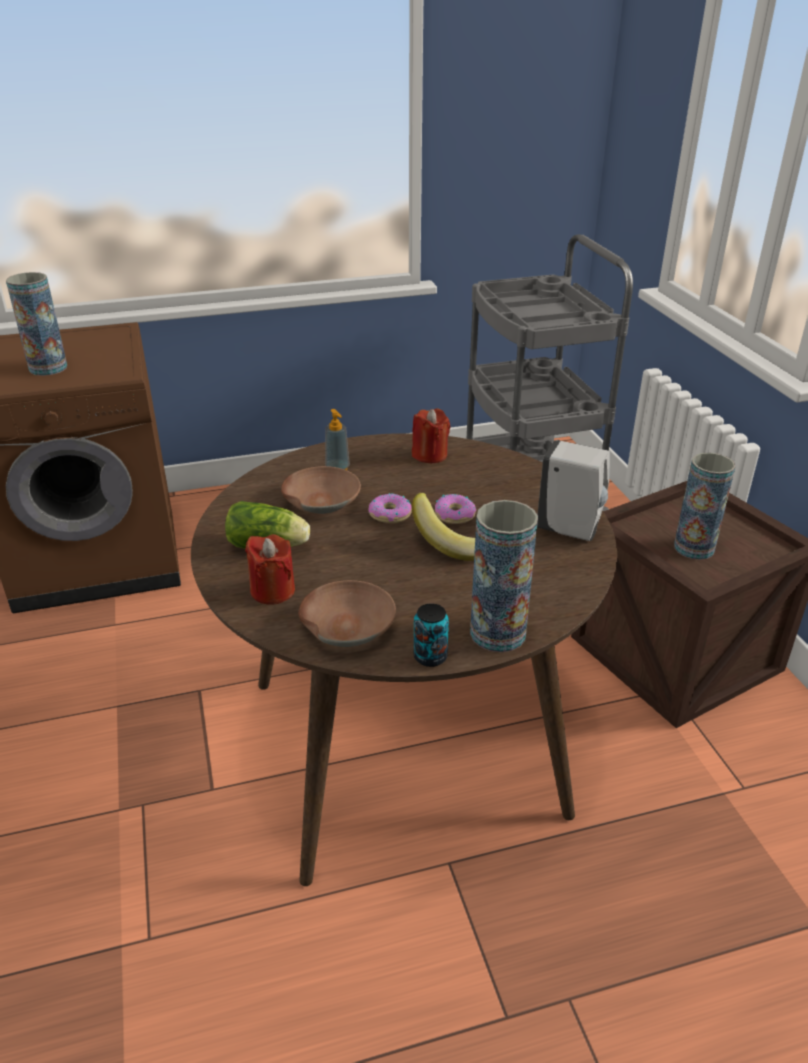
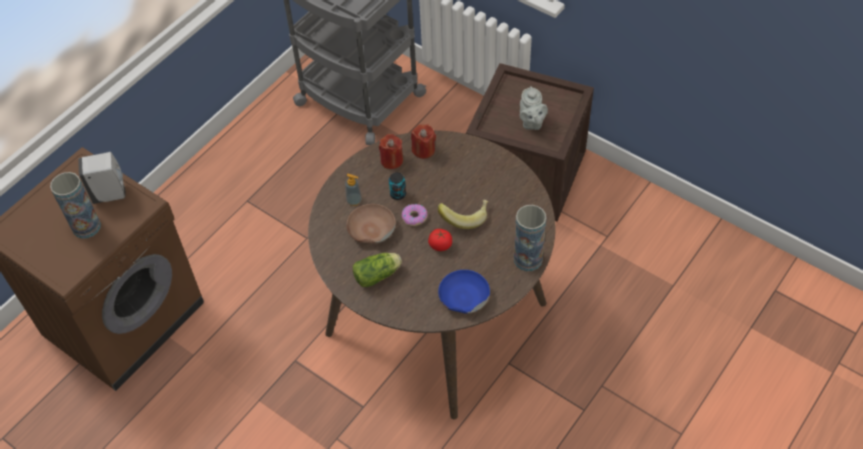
camera: 35 degrees left, 20 degrees up
(272, 591) = (410, 300): red candle -> red candle (423, 150)
(347, 625) = (463, 296): brown bowl -> blue bowl
(388, 556) = (440, 245): none -> tomato
(430, 657) = (512, 290): can -> can (398, 194)
(455, 515) = (445, 198): donut -> none
(571, 530) = (507, 175): white soap dispenser -> white soap dispenser (111, 194)
(694, 548) = (531, 123): vase -> grey teapot

